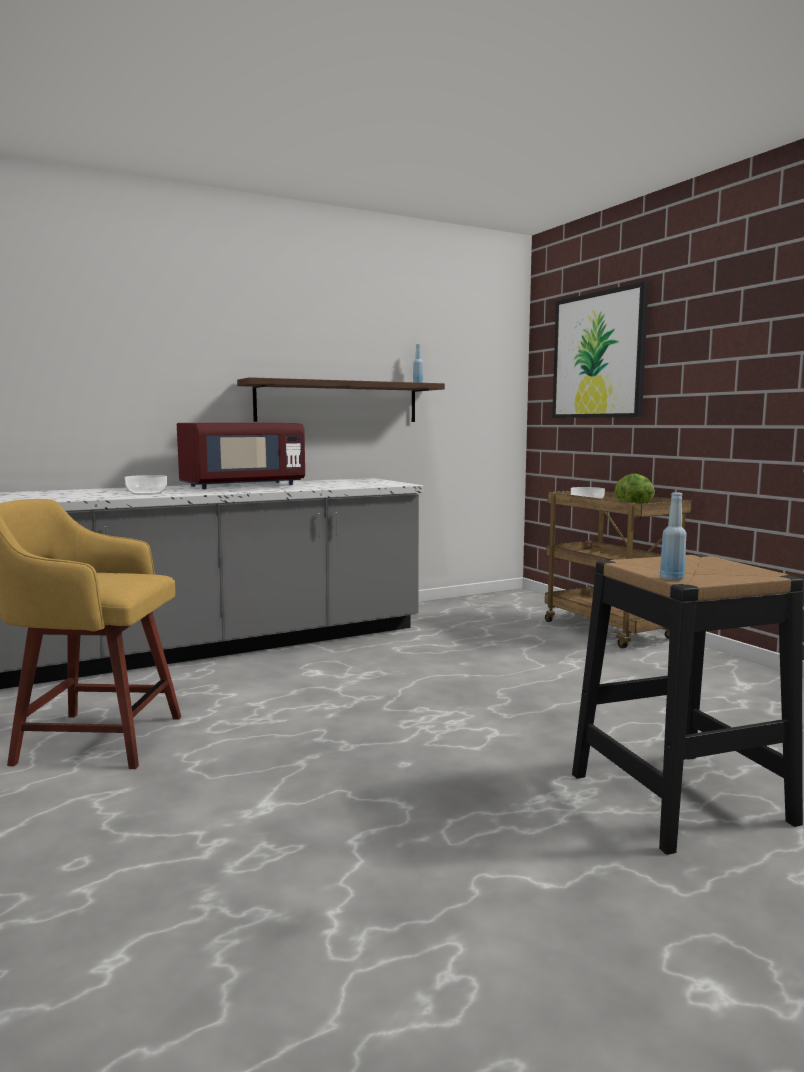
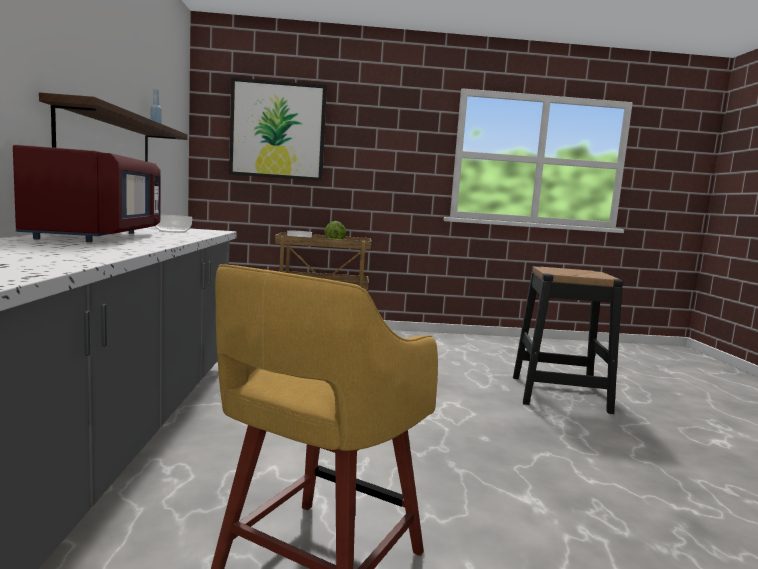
camera: 65 degrees left, 0 degrees up
(147, 493) = (80, 251): bowl -> bowl (172, 231)
(672, 579) = (602, 277): blue bottle -> none

